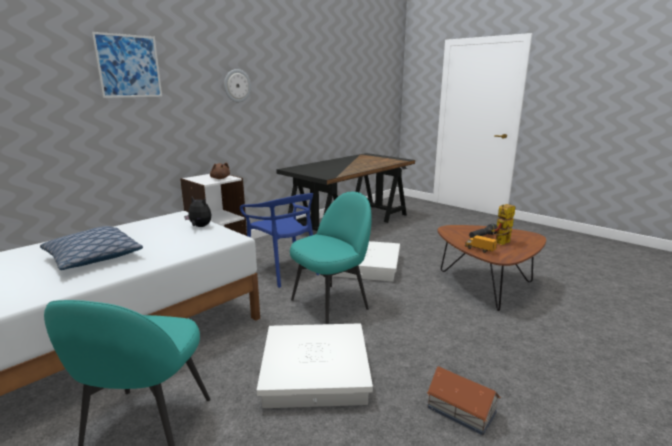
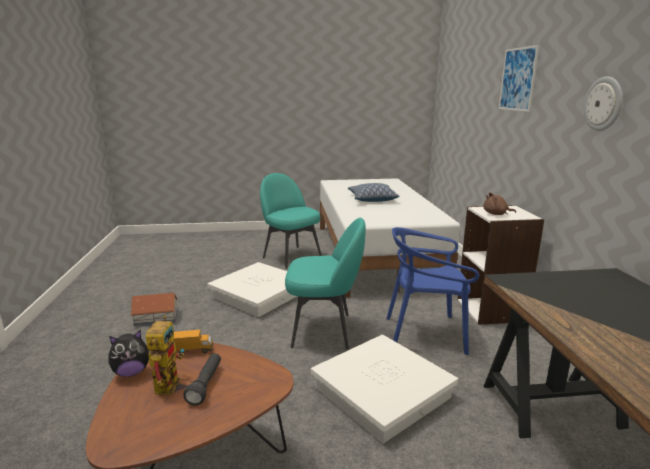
camera: 130 degrees right, 0 degrees up
(199, 227) = (397, 220): plush toy -> plush toy (131, 372)
(331, 303) = (324, 330): turquoise chair -> turquoise chair turned 90 degrees counterclockwise

